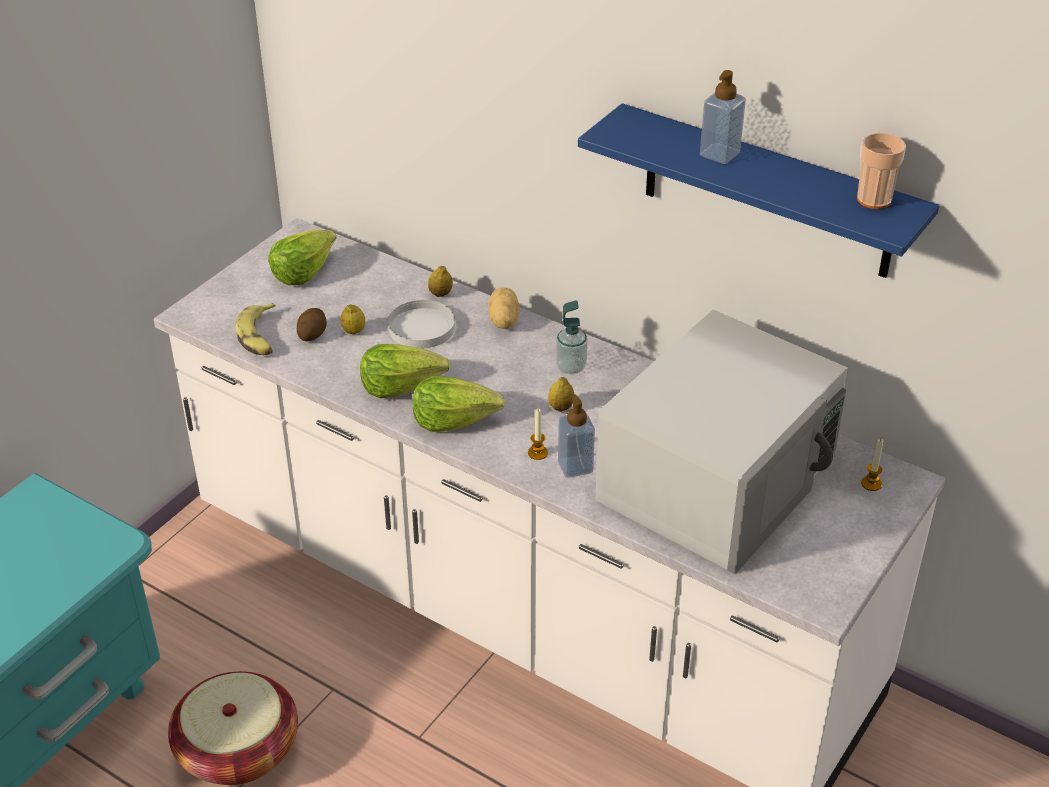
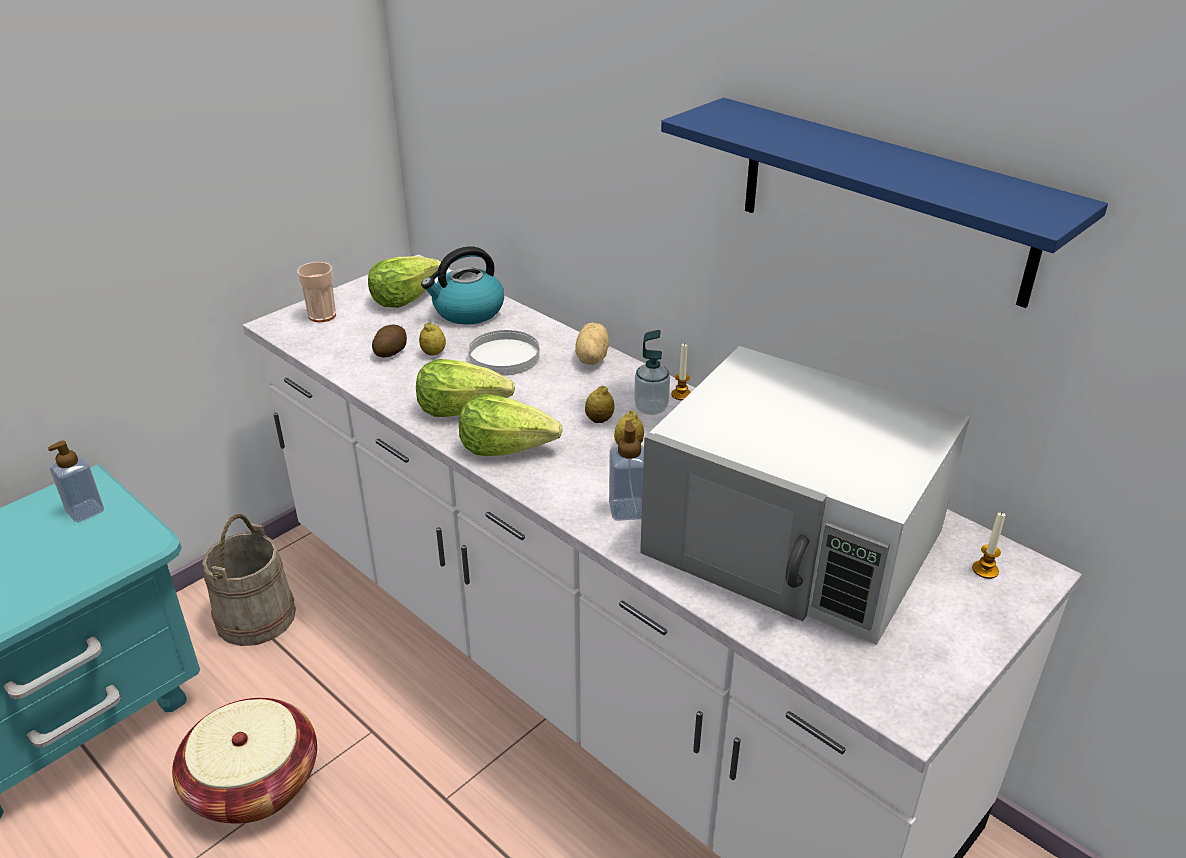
camera: 10 degrees right, 5 degrees down
(183, 599) = (256, 617): none -> beige bucket
(260, 337) = (337, 349): banana -> none
(370, 281) = (467, 311): none -> kettle
(440, 294) = (534, 328): lemon -> lemon (599, 420)
(537, 453) = (589, 490): candle -> candle (681, 395)
(718, 478) = (795, 542): white microwave -> white microwave turned 75 degrees clockwise
(719, 154) = (826, 142): soap dispenser -> soap dispenser (85, 511)
(874, 200) = (1019, 192): cup -> cup (322, 315)

